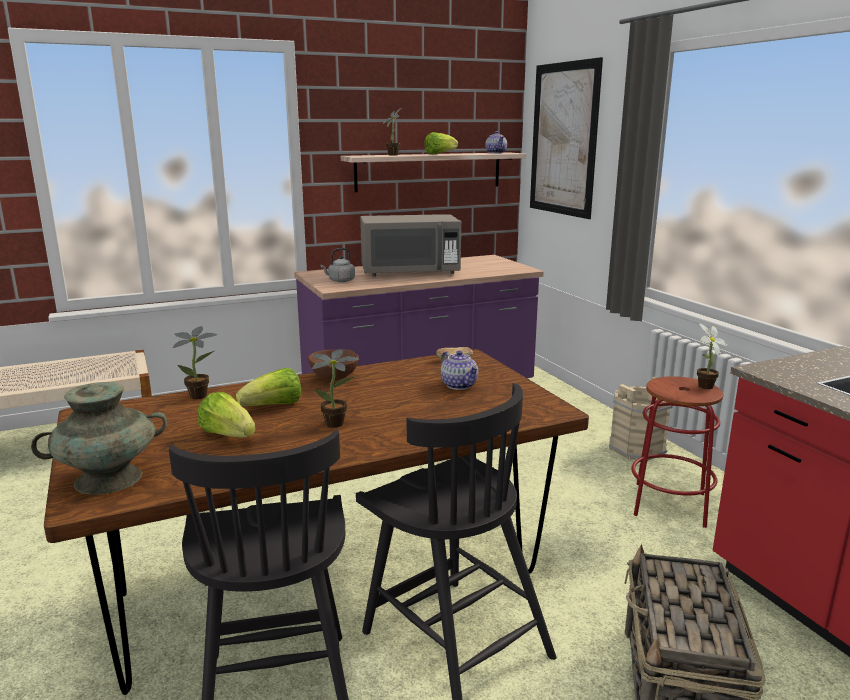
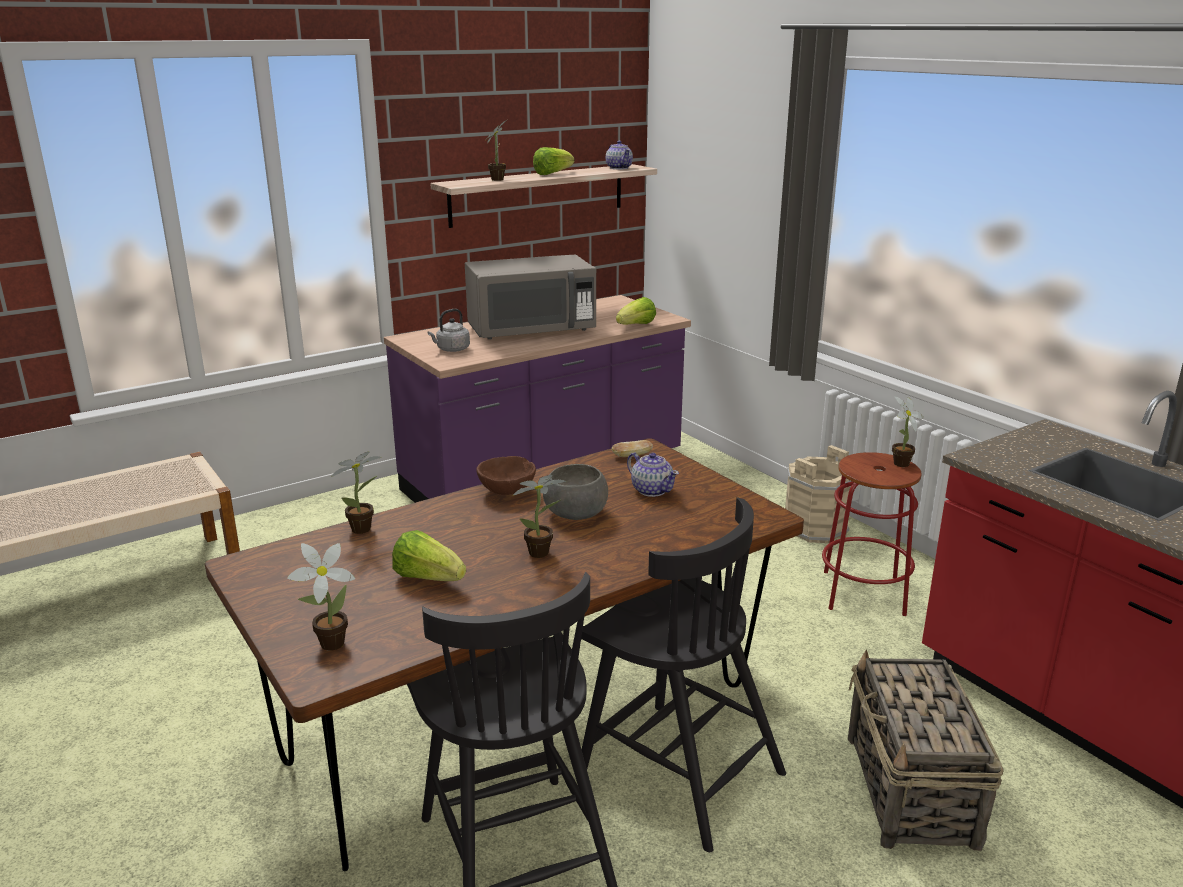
camera: 10 degrees left, 5 degrees up
(109, 479) = (328, 644): turquoise vase -> potted plant
(274, 406) = (458, 536): lettuce -> lettuce (636, 326)
(383, 397) = (575, 512): none -> grey bowl
(563, 139) = (705, 154): picture -> none

